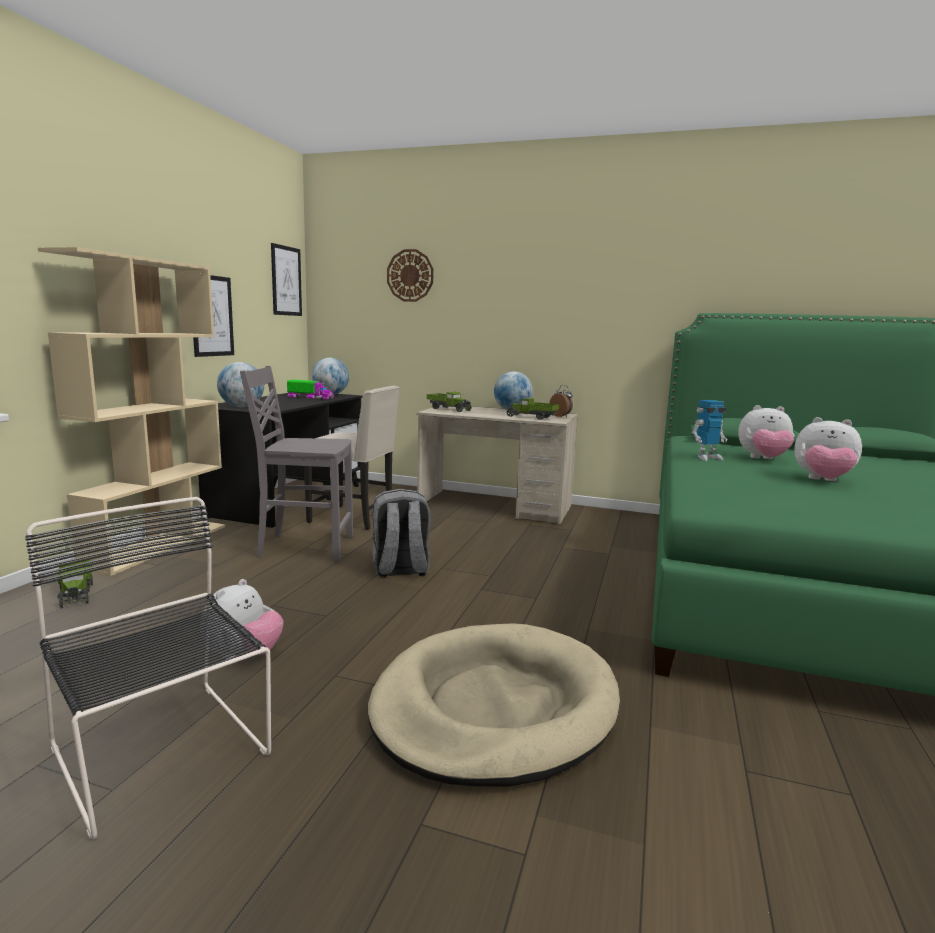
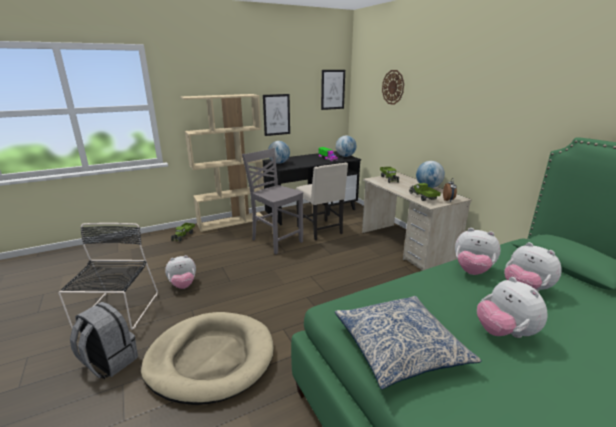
camera: 45 degrees right, 10 degrees up
(400, 570) = (291, 269): grey backpack -> grey backpack (109, 362)
(706, 458) = (472, 271): toy robot -> plush toy
(806, 508) = (399, 347): none -> pillow

